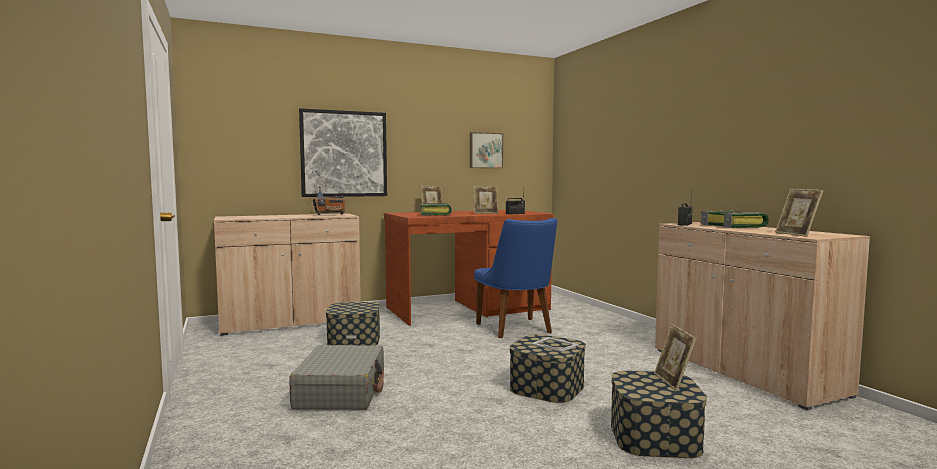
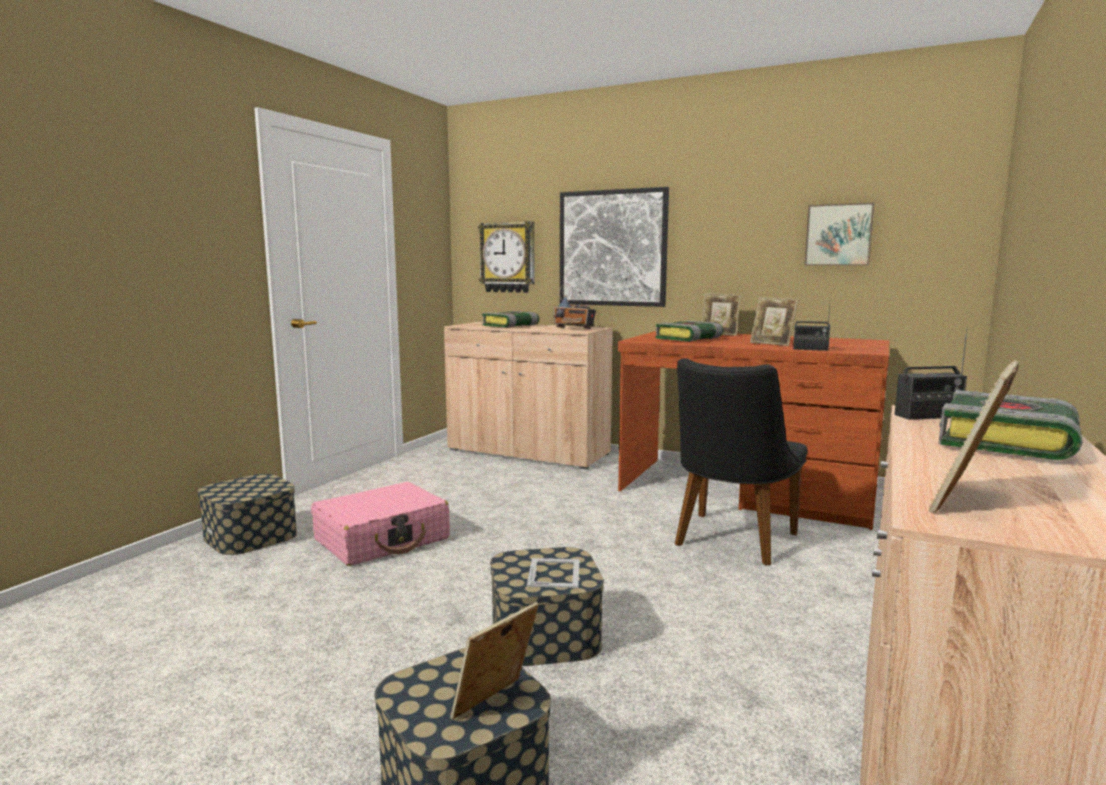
camera: 50 degrees right, 5 degrees up
(246, 159) = (508, 257): none -> wall clock
(271, 216) = (510, 326): none -> book
(341, 391) = (382, 539): grey suitcase -> pink suitcase
(354, 340) = (526, 489): storage box -> storage box (250, 536)
(517, 330) = (730, 542): blue chair -> black chair

